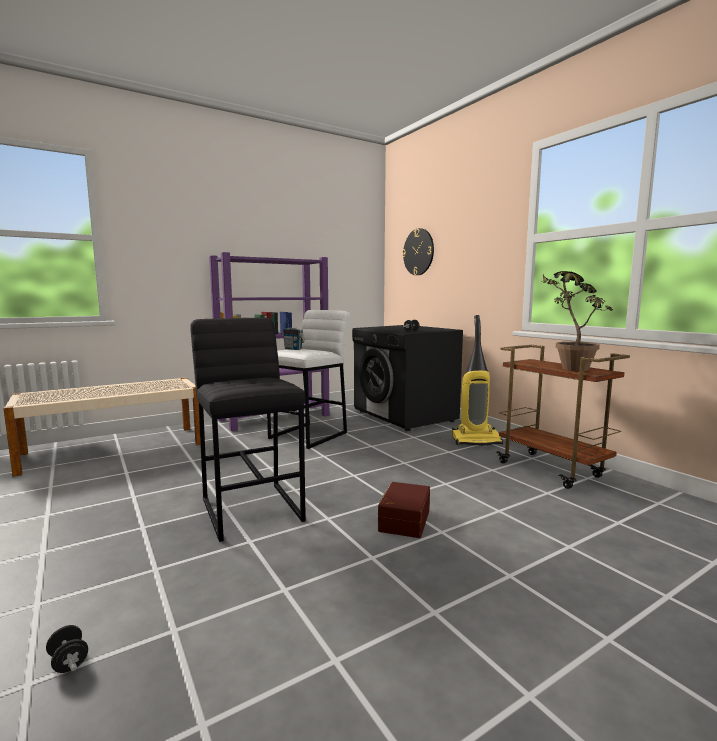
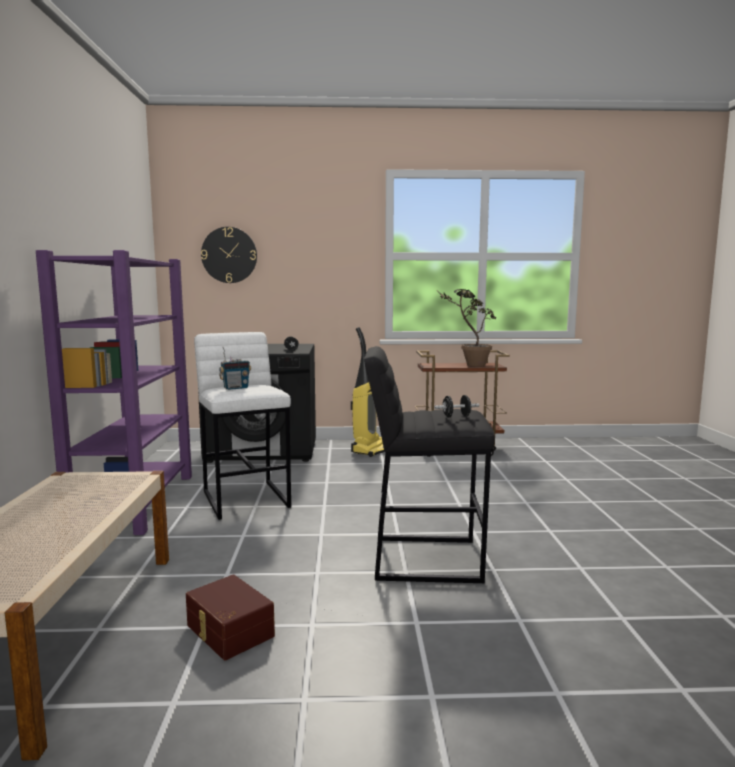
camera: 60 degrees left, 0 degrees up
(68, 662) = (656, 669): black dumbbell -> black dumbbell (456, 416)
(403, 520) = (499, 508): brown storage box -> brown storage box (228, 631)

